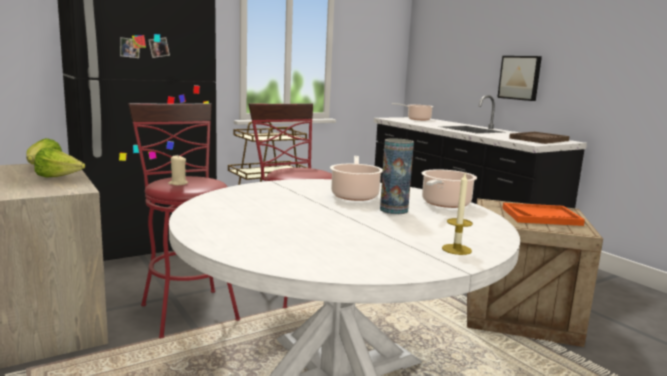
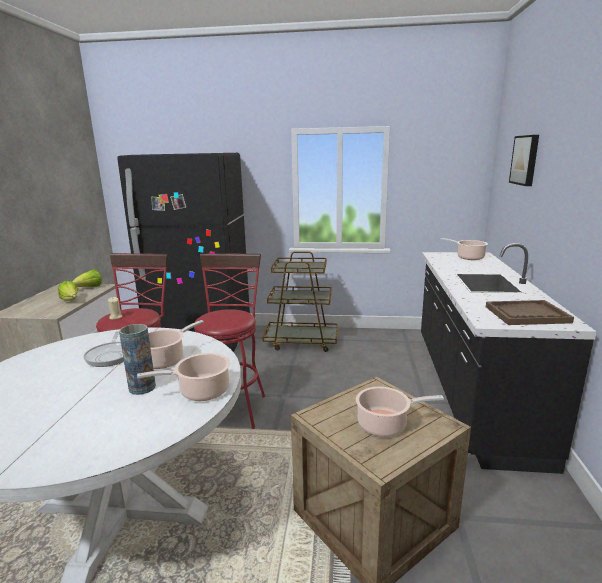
camera: 40 degrees right, 5 degrees up
(292, 200) = (111, 355): none -> frying pan
(456, 249) = (53, 454): candle -> none
(520, 78) = (556, 225): picture -> picture (525, 160)
(541, 216) = (385, 425): orange tray -> cooking pot

